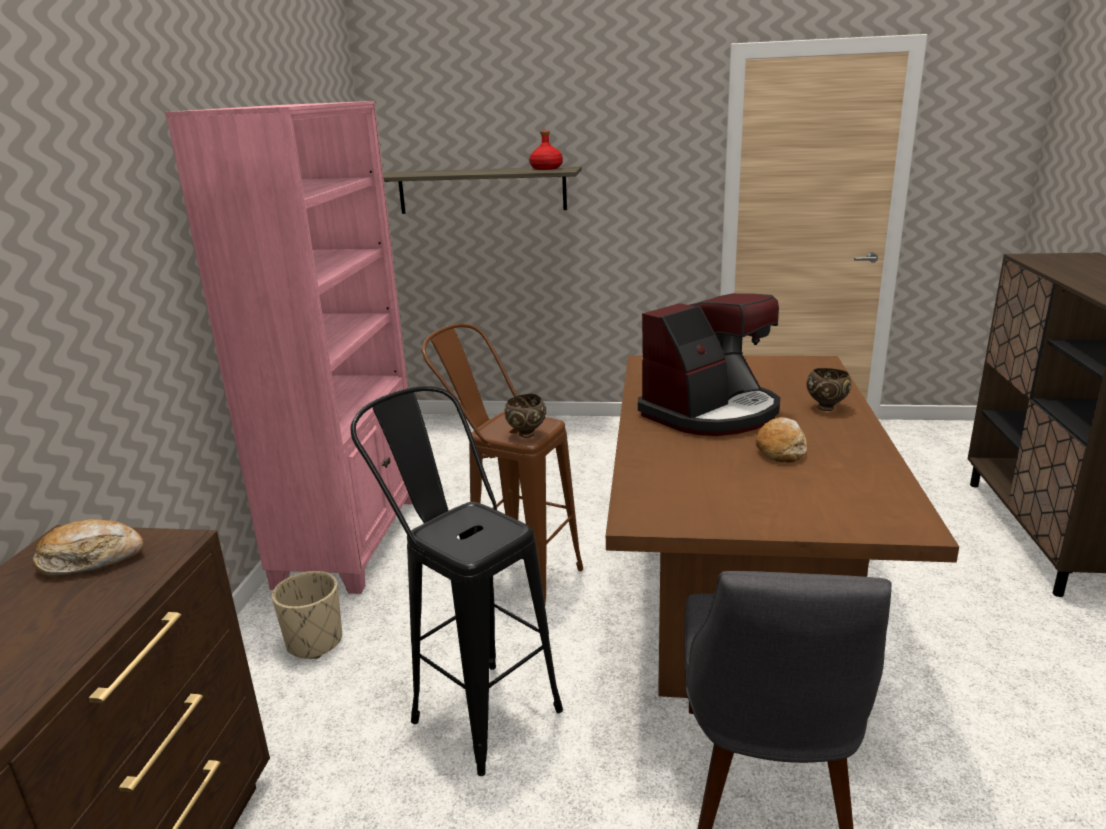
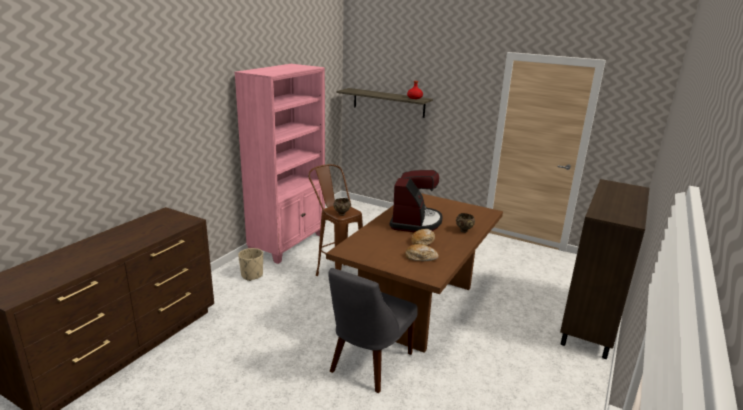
camera: 20 degrees right, 0 degrees up
(91, 559) = (168, 219): bread -> bread (421, 257)
(472, 705) = (289, 310): black stool -> none
(711, 412) = (415, 222): coffee machine -> coffee machine turned 60 degrees counterclockwise

